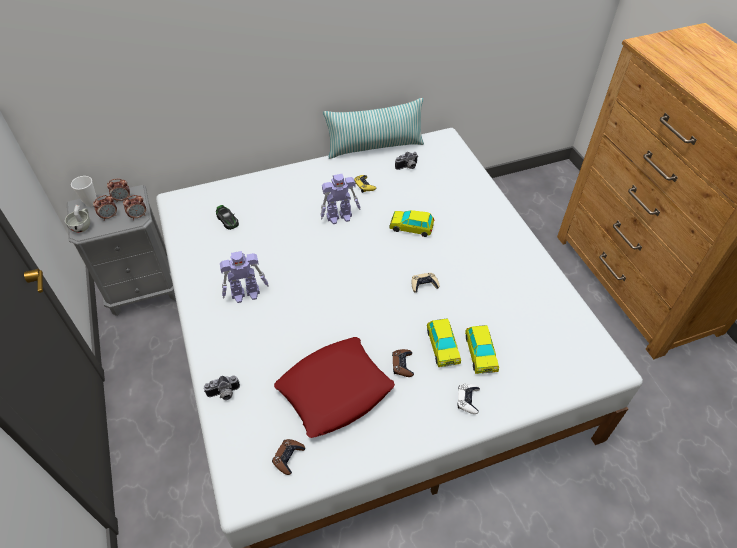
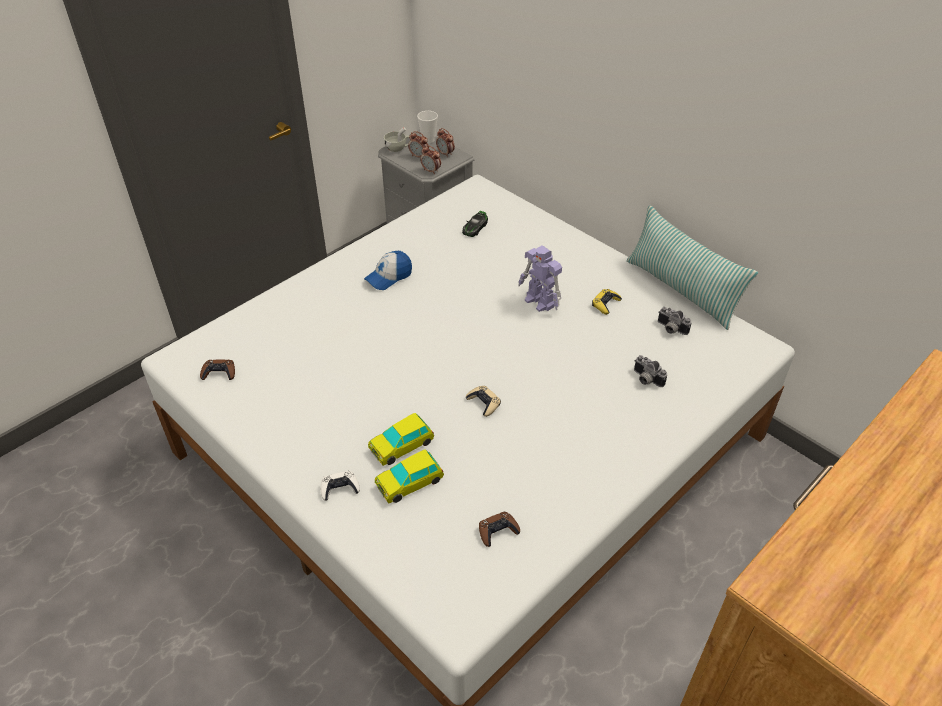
camera: 65 degrees right, 5 degrees down
(224, 394) = (268, 308): camera -> camera (645, 379)
(246, 293) = (389, 277): toy robot -> cap
(335, 390) = (305, 378): red pillow -> none
(402, 365) = (360, 419): brown game controller -> brown game controller (497, 531)
(411, 227) = (567, 365): toy car -> none

